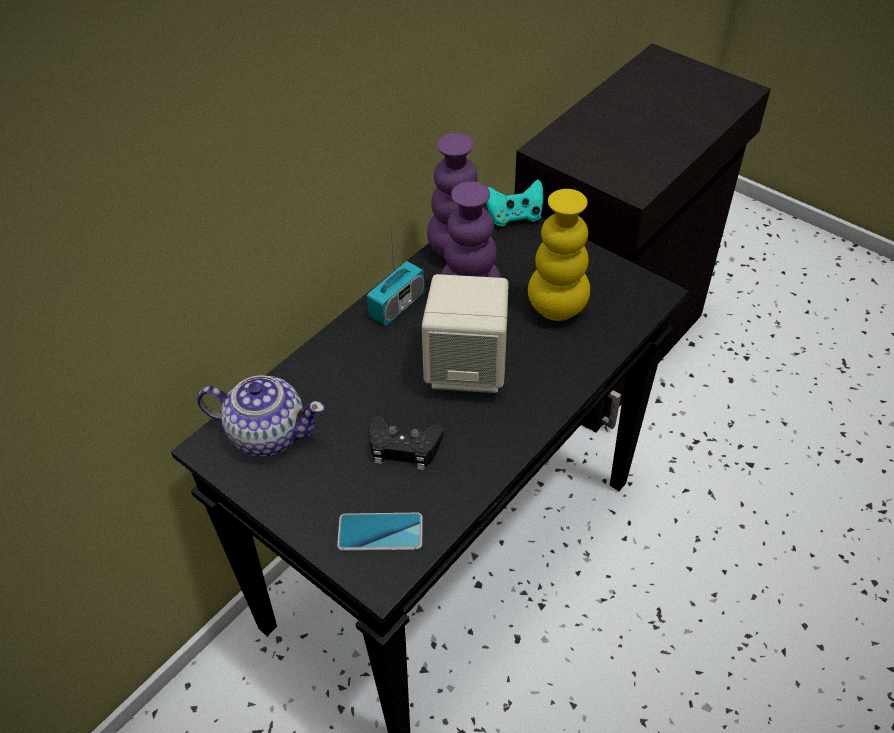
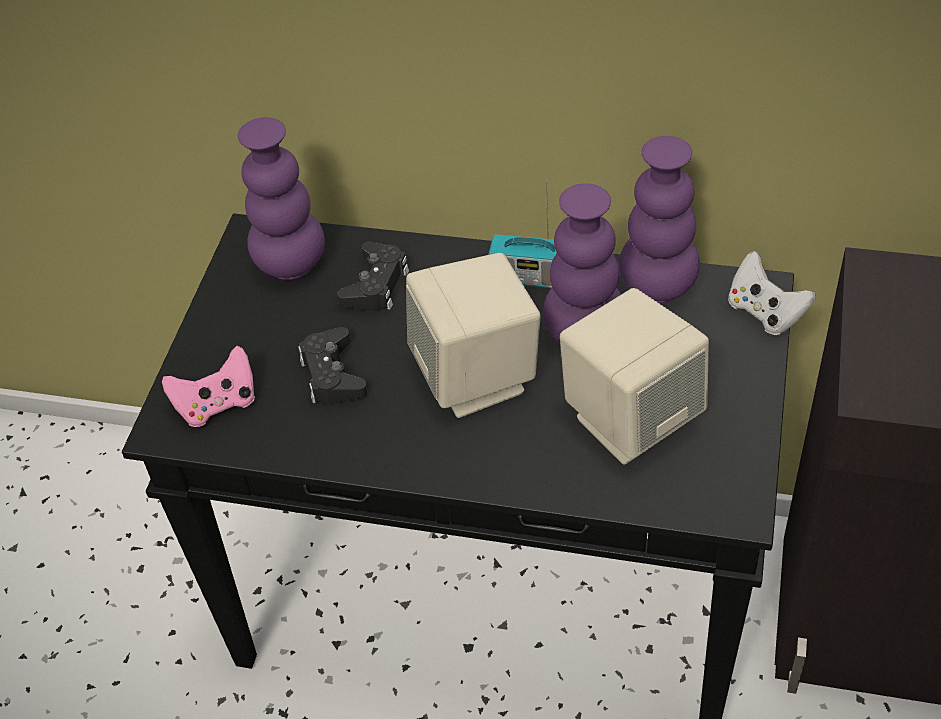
camera: 65 degrees right, 0 degrees up
(267, 433) = (291, 265): teapot -> purple vase
(333, 390) = (376, 284): none -> black game controller
(380, 532) = (217, 404): phone -> pink game controller
(514, 216) = (765, 312): turquoise game controller -> white game controller
(557, 309) = (631, 418): yellow vase -> beige speaker

